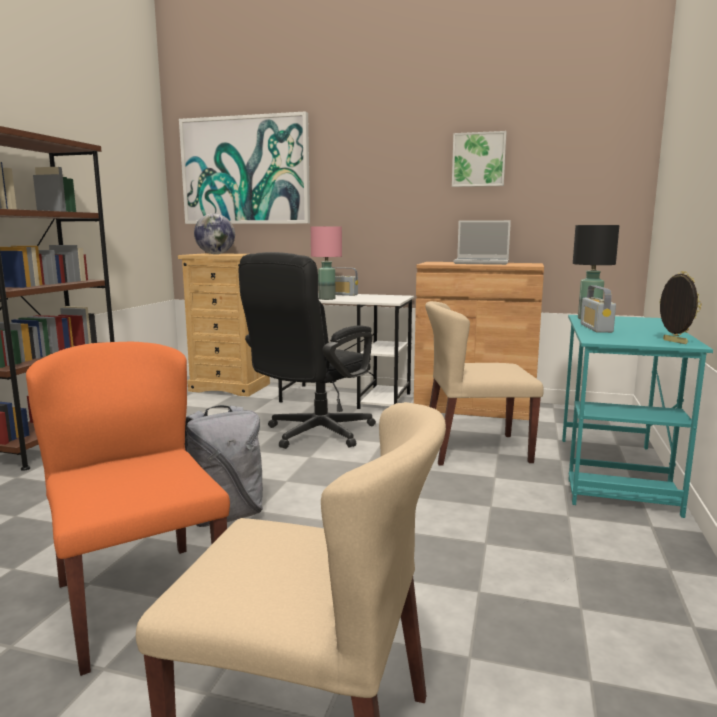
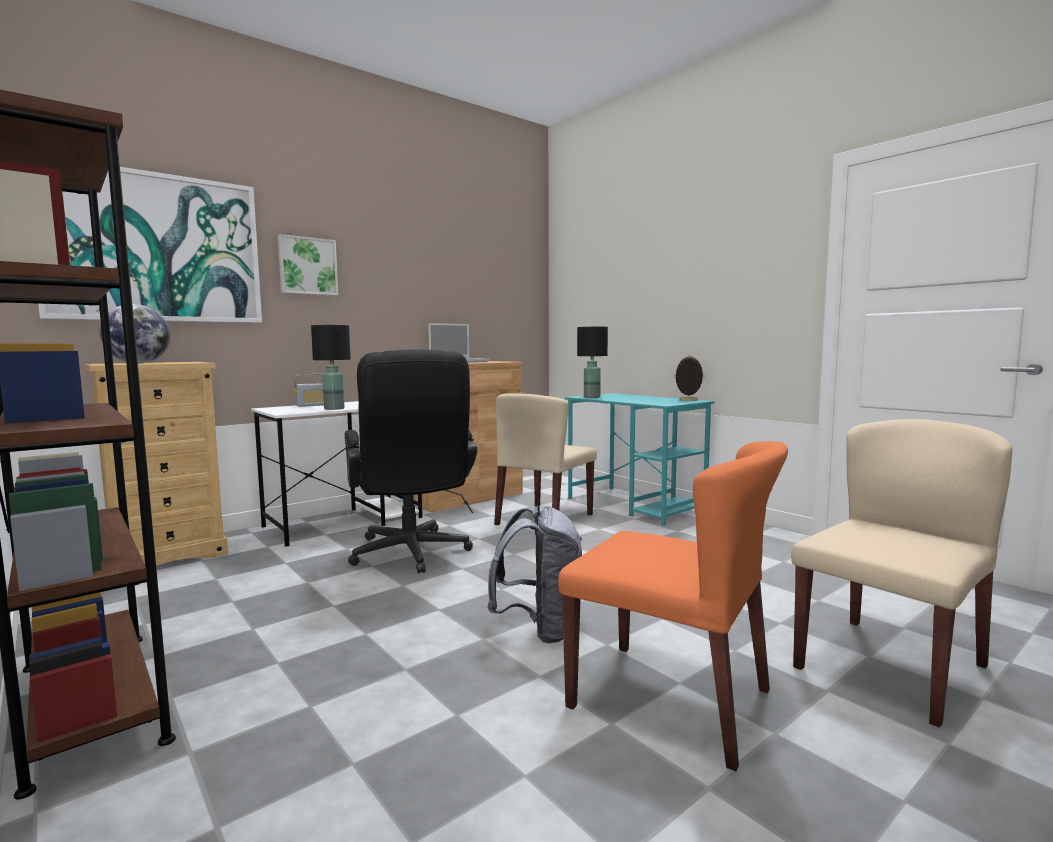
camera: 55 degrees left, 5 degrees down
(139, 601) = (671, 699): orange chair -> orange chair turned 150 degrees counterclockwise
(327, 299) = (334, 409): pink table lamp -> black table lamp
(478, 160) = (434, 268): picture -> picture (307, 266)
(596, 328) = (626, 400): radio -> none

